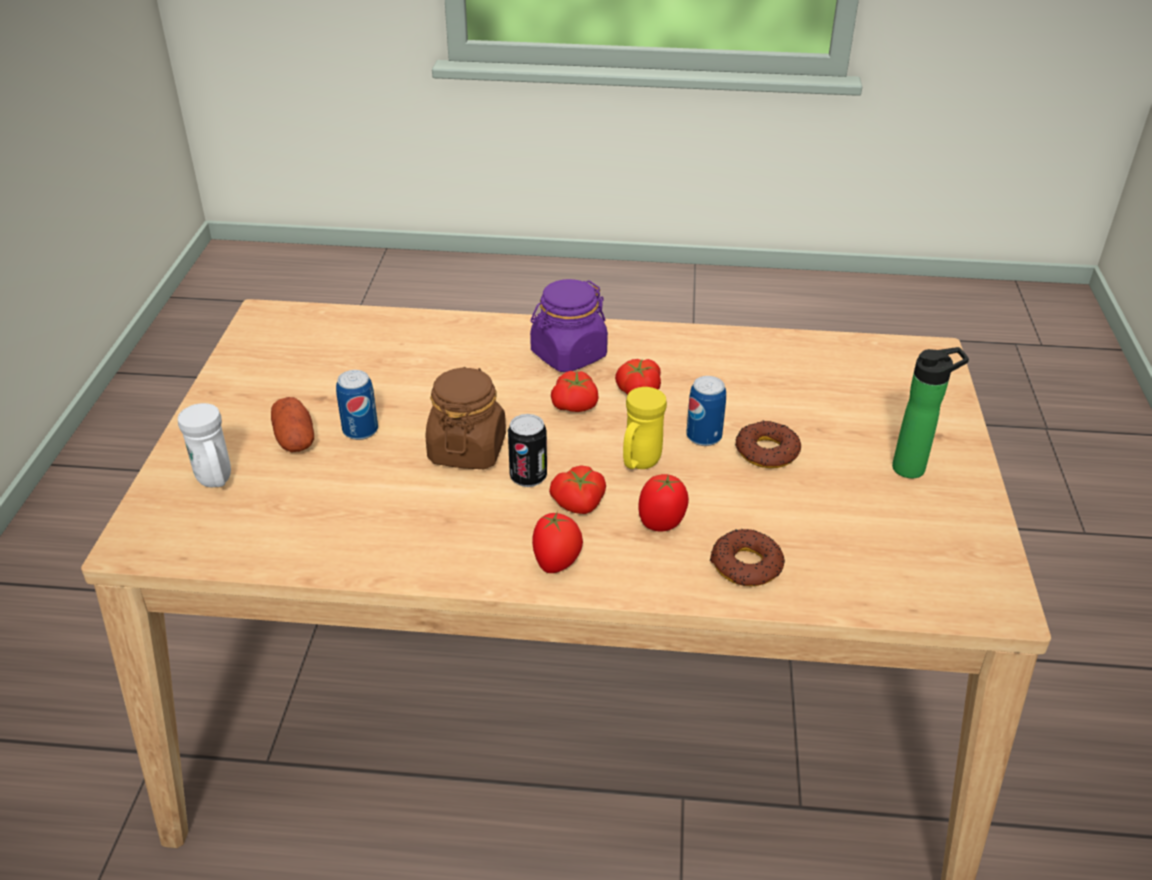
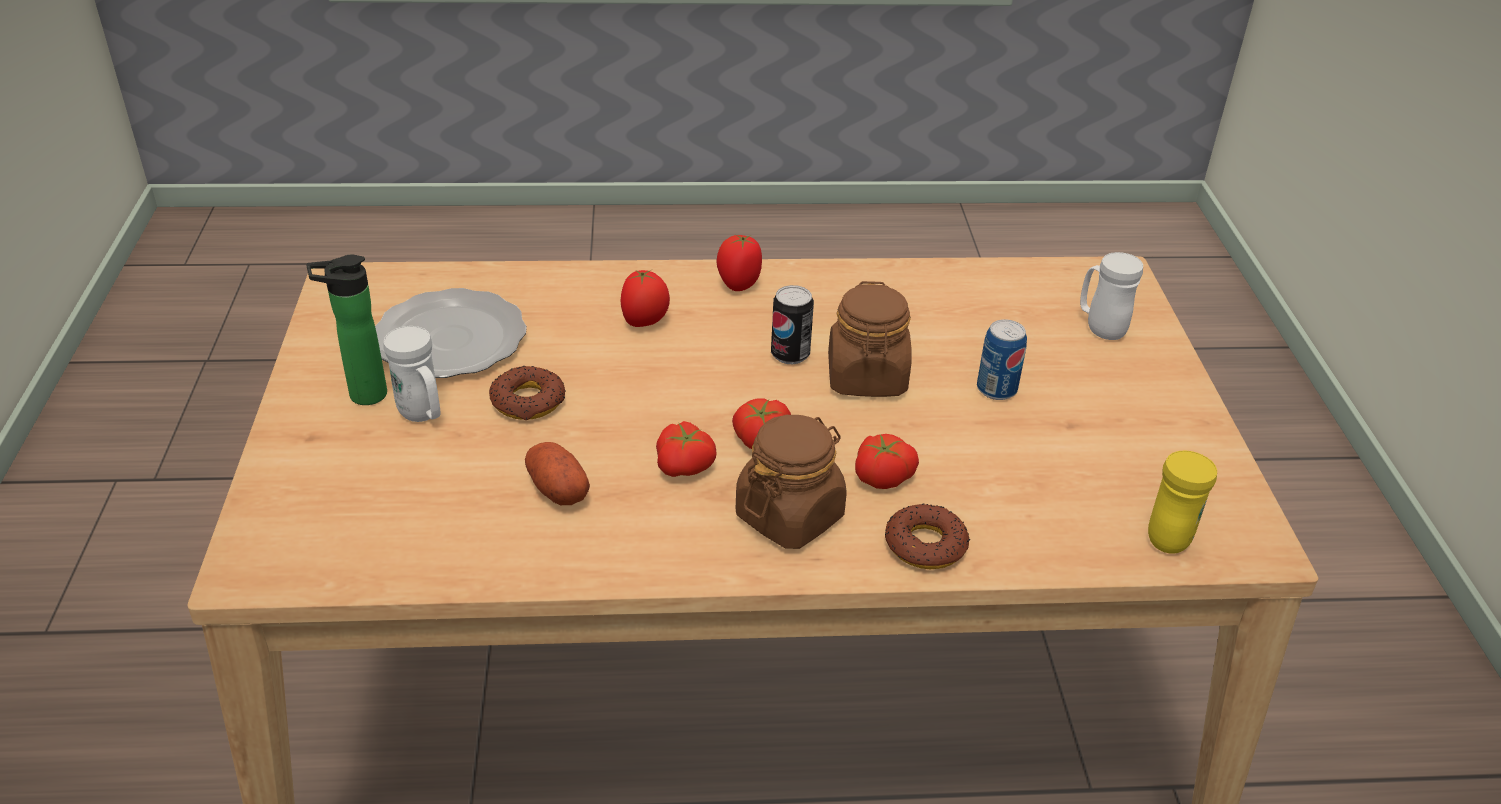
camera: 170 degrees right, 0 degrees up
(295, 439) = (1059, 374): potato -> potato (557, 489)
(568, 355) = (789, 516): purple jar -> brown jar
(579, 504) = (730, 333): tomato -> tomato (881, 475)
(639, 464) = (674, 377): yellow mug -> yellow mug (1169, 534)
(704, 436) = (601, 413): can -> none
(746, 565) = (565, 294): donut -> donut (926, 544)
(853, 446) = (423, 415): none -> white mug
(854, 521) = (450, 337): none -> plate

